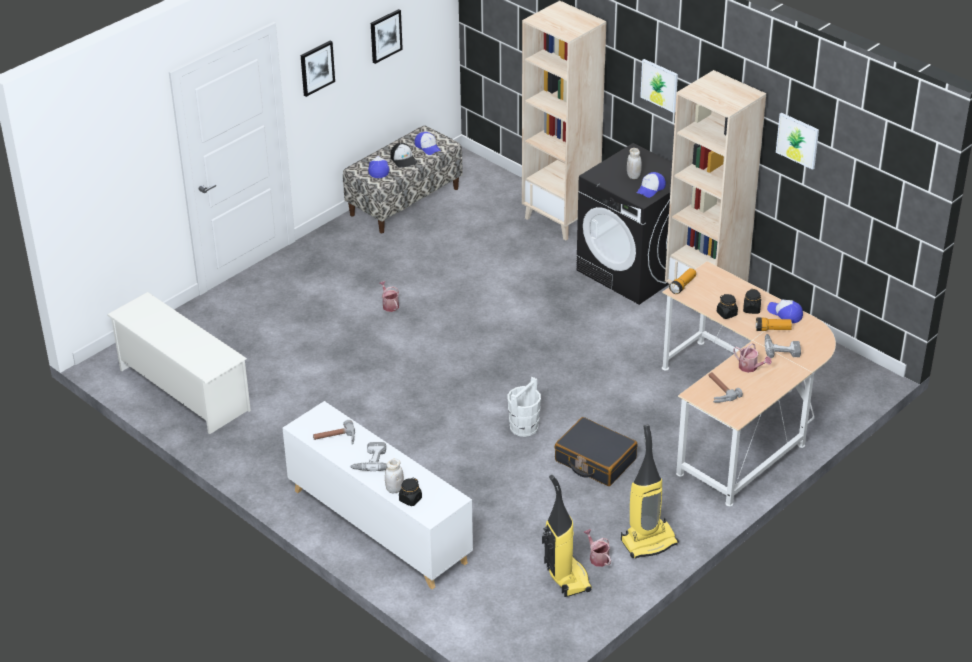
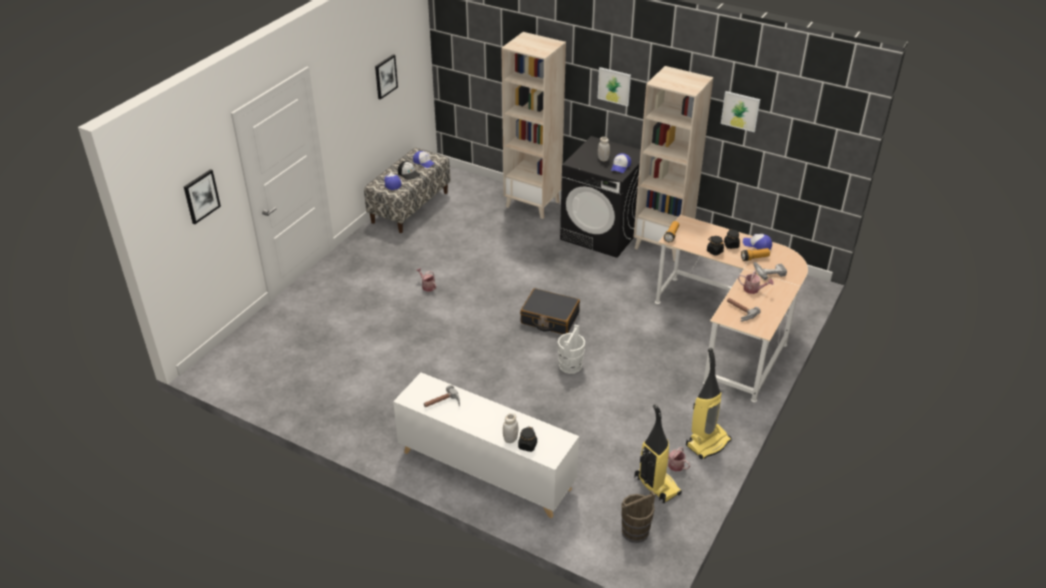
camera: 15 degrees left, 0 degrees up
(183, 389) = (280, 381): white shoe rack -> none
(317, 68) = (340, 104): picture -> picture (201, 196)
(369, 461) = (479, 417): power drill -> none
(519, 620) = (634, 531): none -> brown bucket
(595, 460) = (636, 383): black suitcase -> black suitcase (549, 318)

